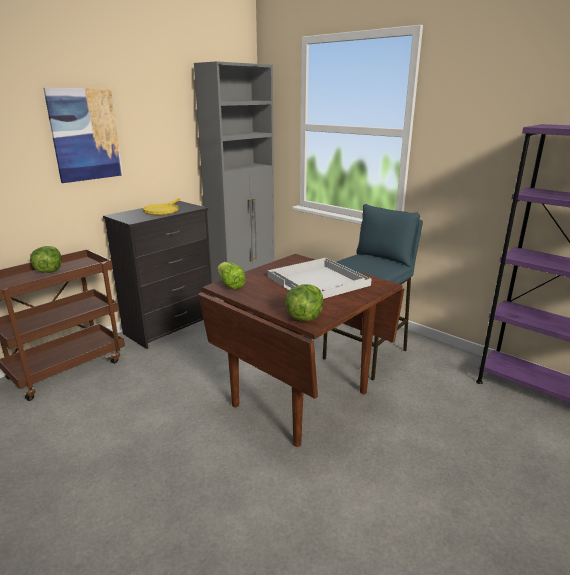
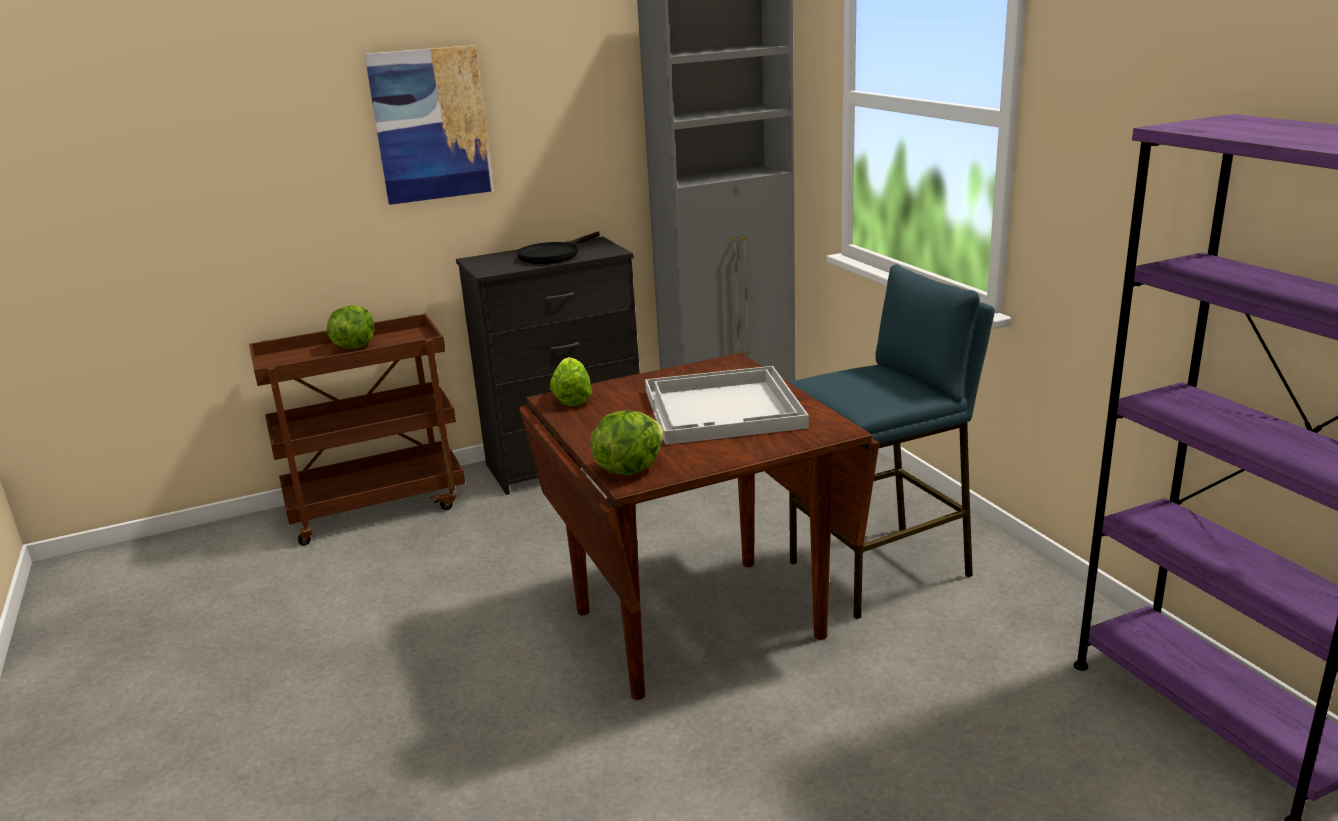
camera: 25 degrees right, 0 degrees up
(163, 210) = (554, 255): yellow frying pan -> black frying pan

